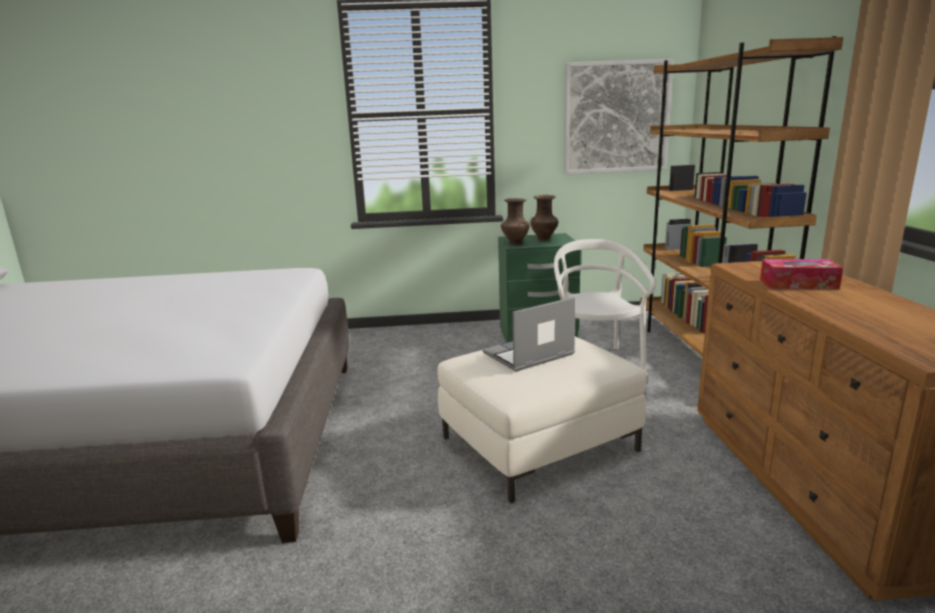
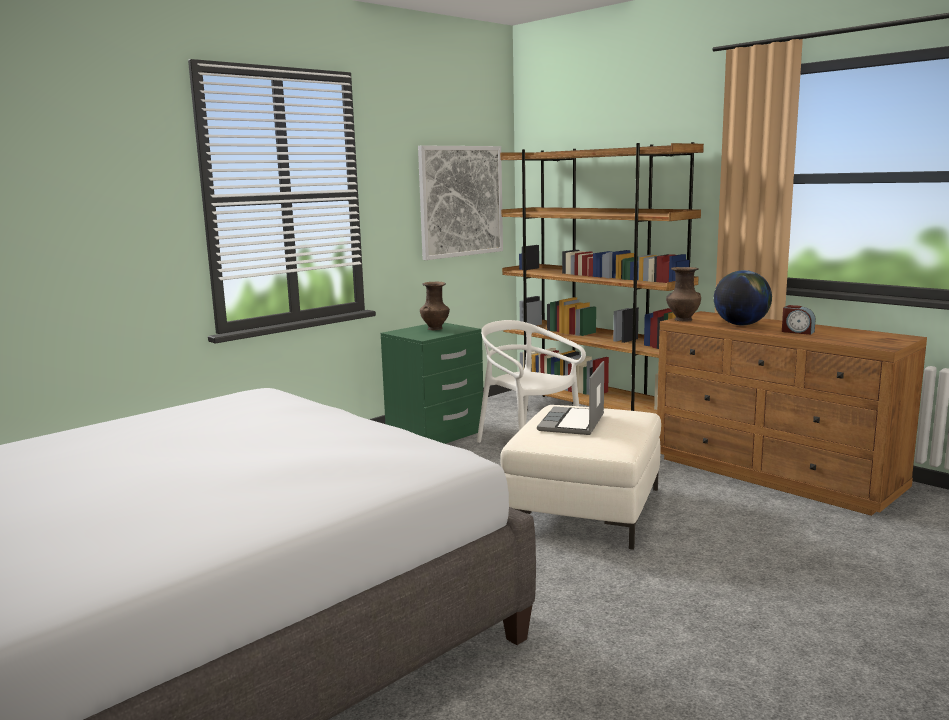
camera: 40 degrees left, 5 degrees down
(515, 243) = (417, 335): brown vase -> brown vase (682, 320)
(798, 284) = (741, 324): tissue box -> globe
(850, 308) = (797, 332): none -> alarm clock

